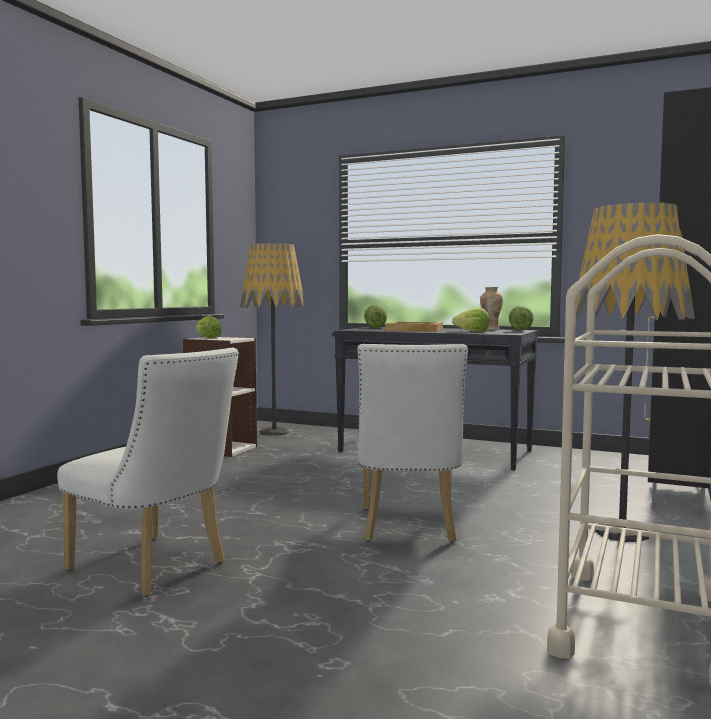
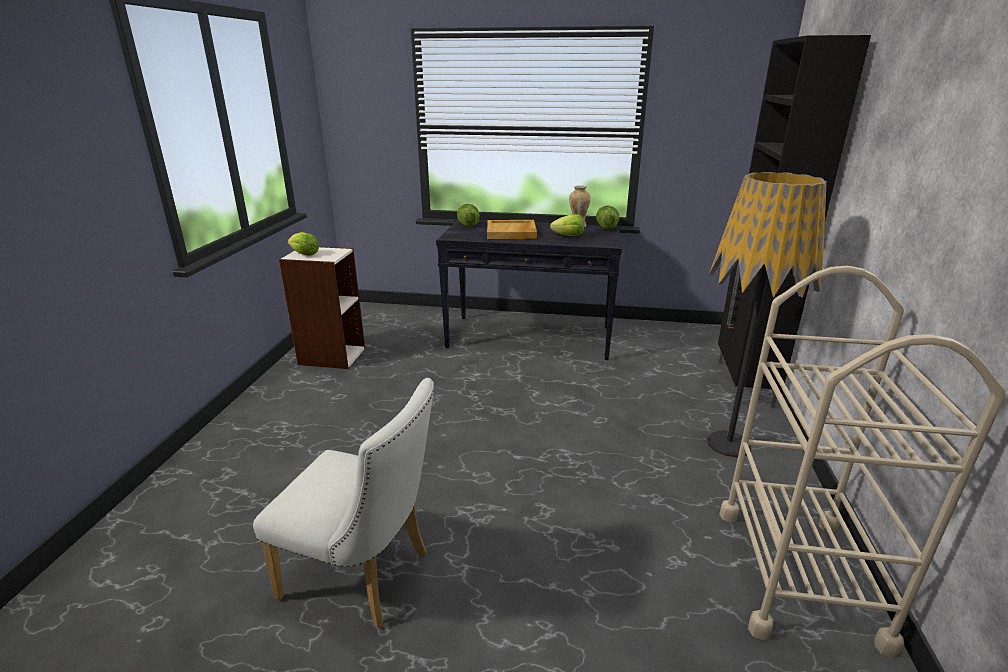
camera: 15 degrees left, 20 degrees up
(274, 432) = (369, 320): floor lamp -> none
(408, 528) = (562, 466): white chair -> none

